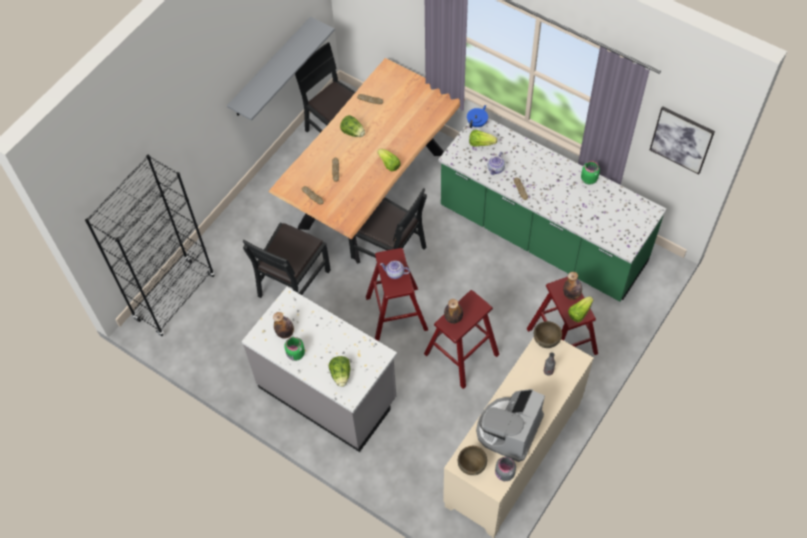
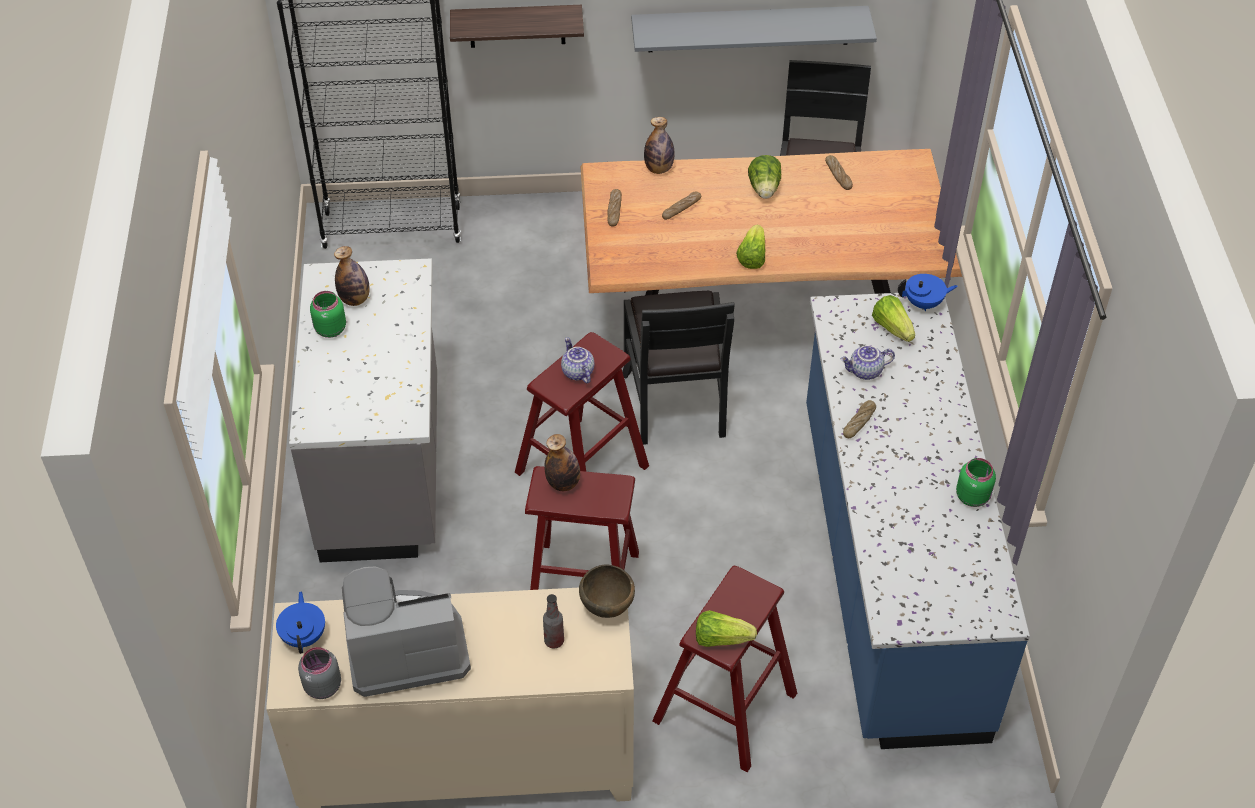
camera: 50 degrees right, 10 degrees down
(184, 154) = (517, 26): none -> shelf
(293, 282) = (525, 327): black chair -> none
(341, 375) = (337, 396): lettuce -> none
(471, 465) = (304, 636): brown bowl -> blue teapot
(542, 236) = (888, 568): green counter -> blue counter
(571, 294) = (745, 609): bottle -> bottle (659, 169)
(681, 139) = (1107, 510): picture -> none

